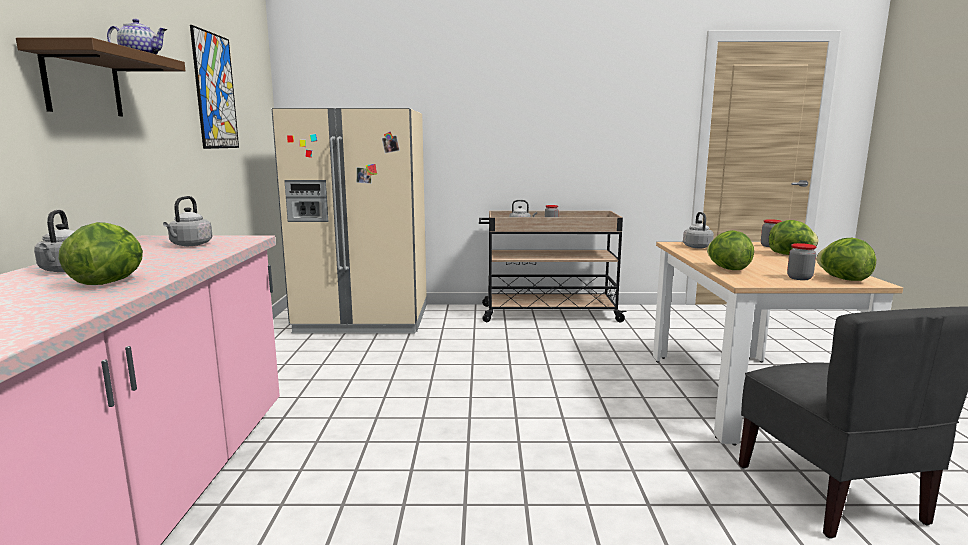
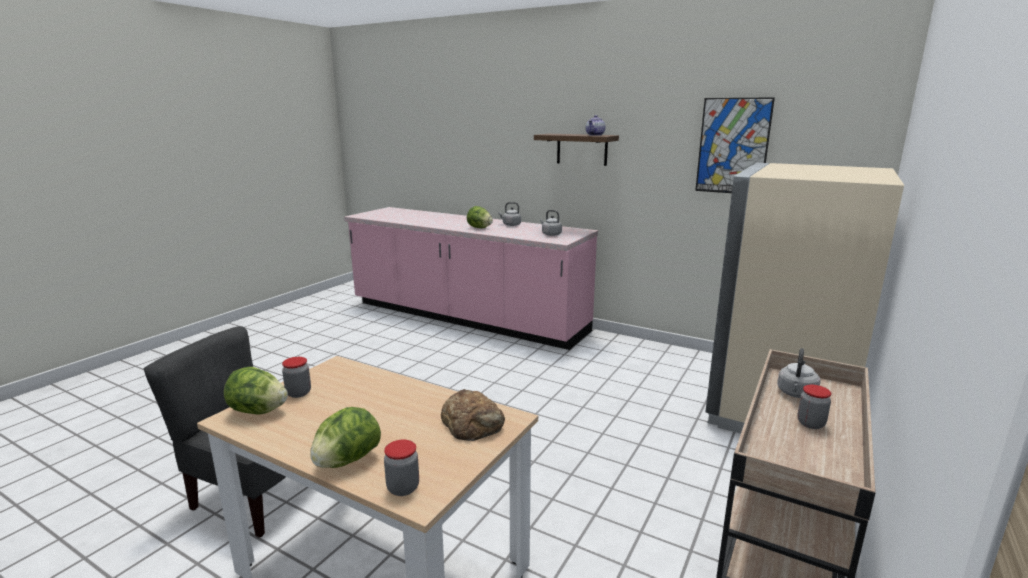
camera: 120 degrees right, 5 degrees up
(696, 246) = (473, 422): grey kettle -> bread
(727, 269) = (372, 380): lettuce -> none

